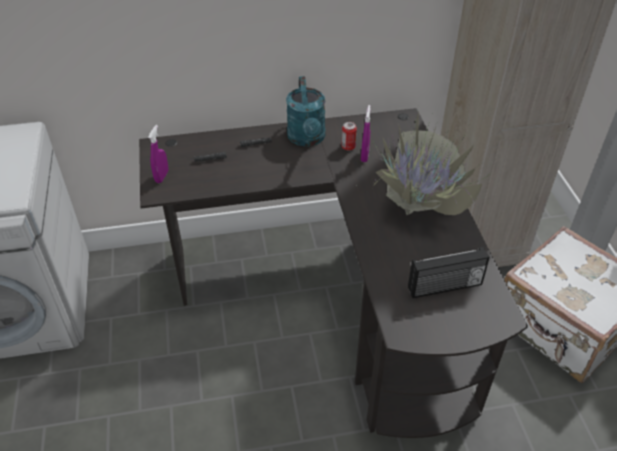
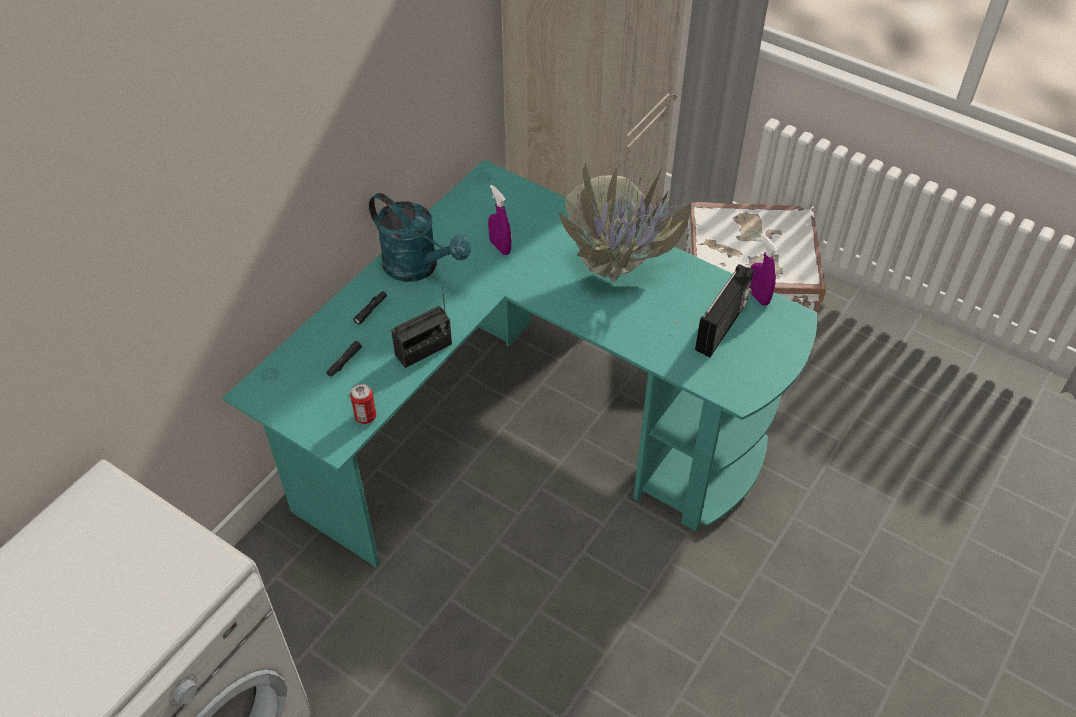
camera: 45 degrees left, 5 degrees up
(162, 176) = (316, 420): purple spray bottle -> purple spray bottle (757, 296)
(255, 179) = (423, 350): none -> radio
(337, 298) = (526, 432): black desk -> turquoise desk
(348, 147) = (471, 248): can -> can (365, 416)

